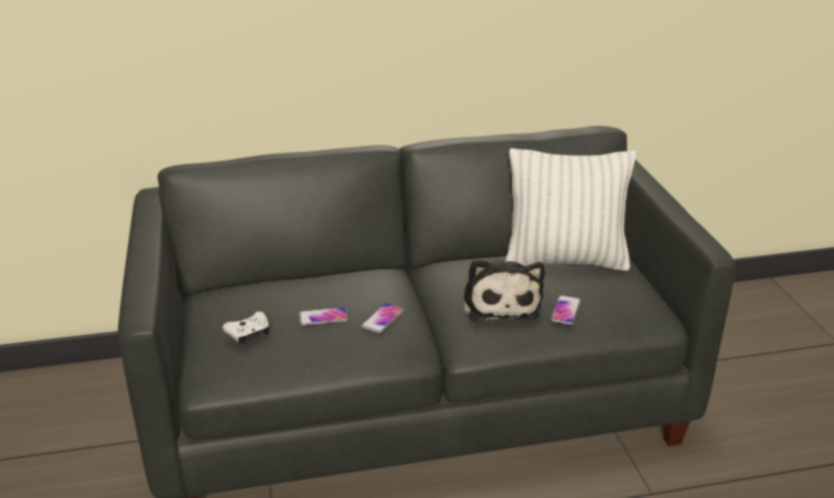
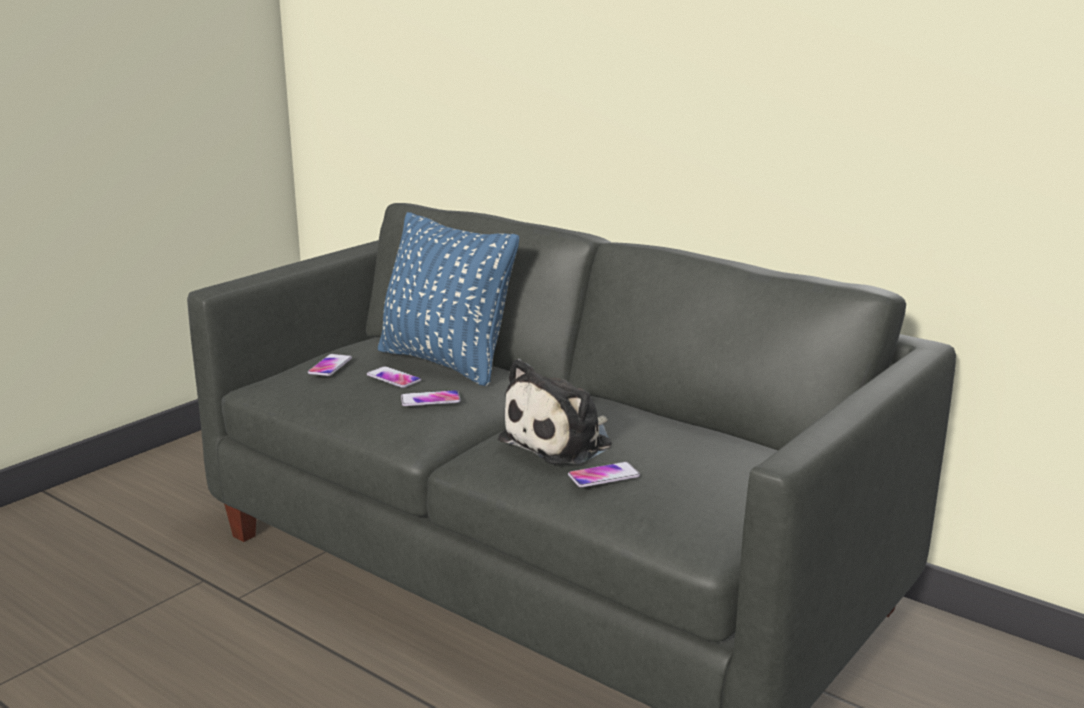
camera: 50 degrees right, 10 degrees down
(249, 333) = (330, 366): white game controller -> phone
(317, 287) = (445, 363): none -> blue pillow
(565, 260) = (718, 446): white pillow -> none

